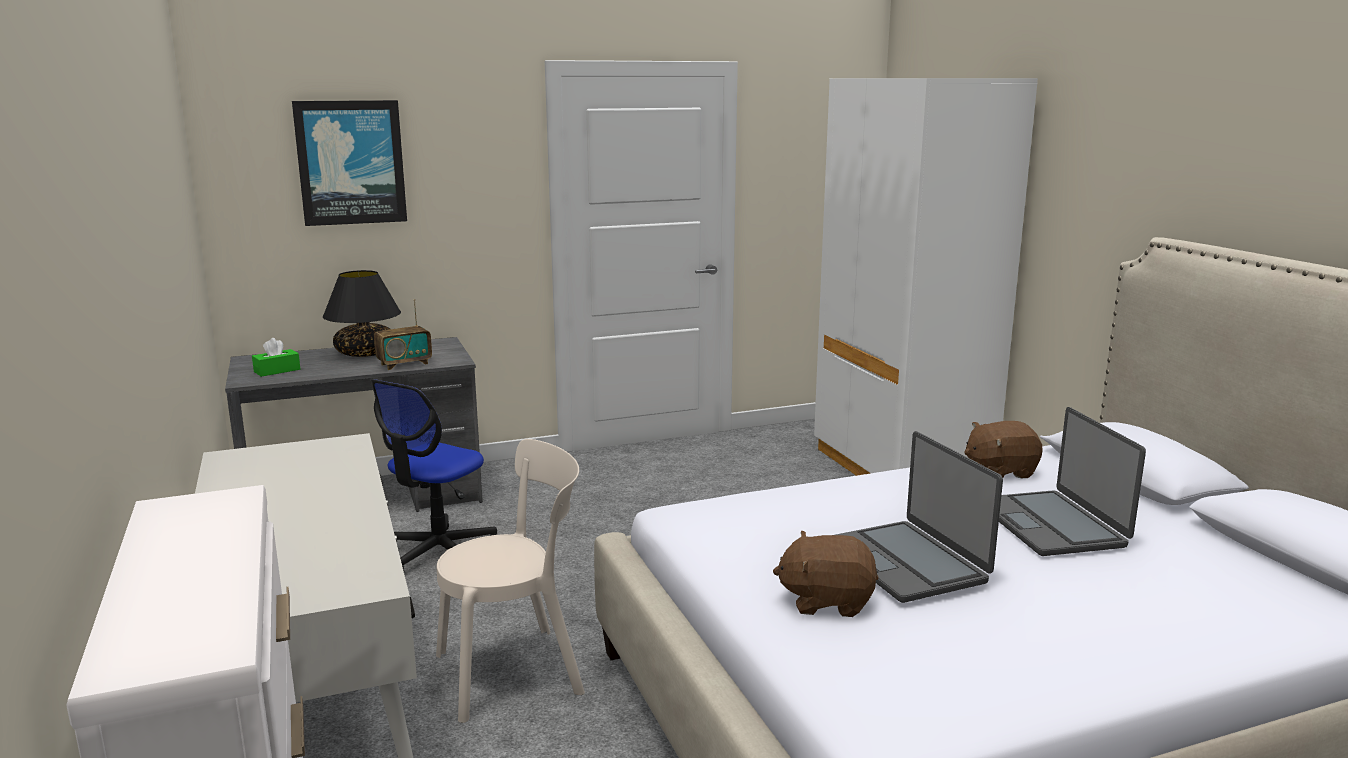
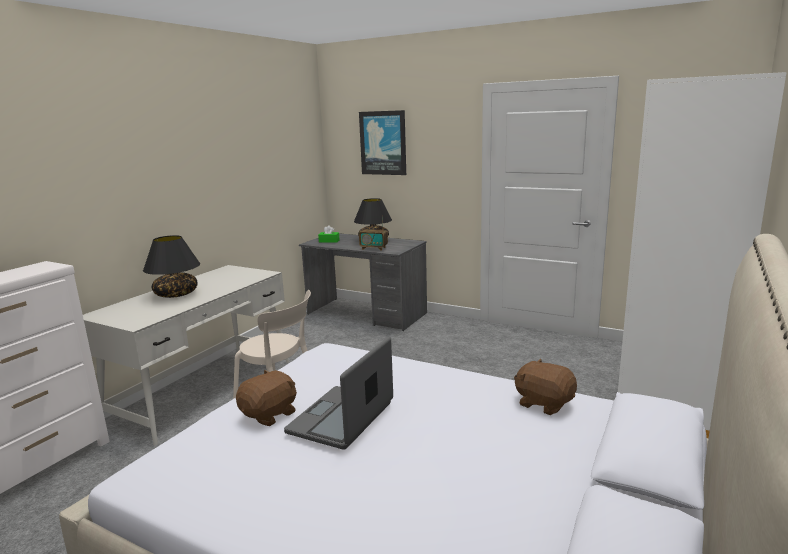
camera: 50 degrees right, 0 degrees up
(274, 524) = (176, 294): none -> black table lamp
(438, 553) = (348, 346): office chair -> none
(826, 601) = (270, 414): brown plush toy -> brown plush toy turned 75 degrees clockwise
(1051, 525) = (477, 446): laptop -> none

